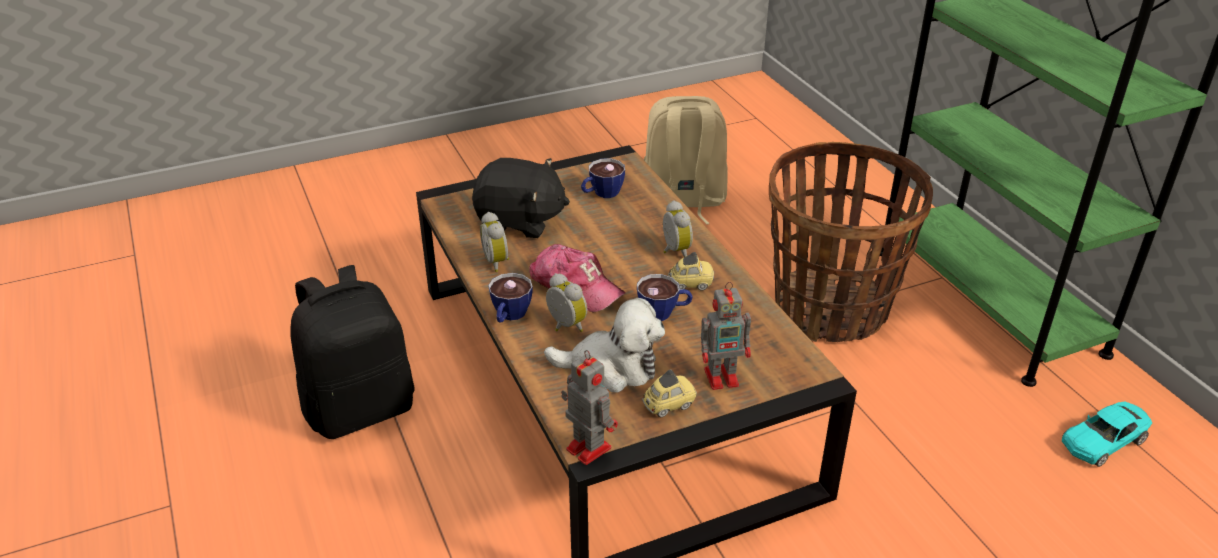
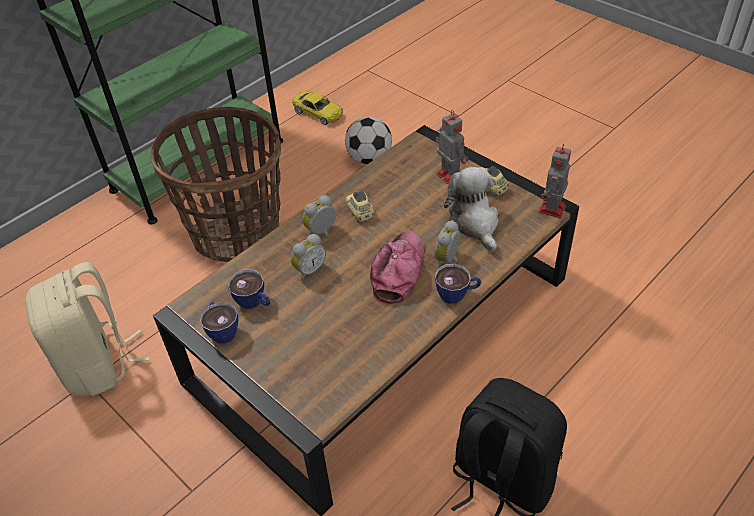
camera: 110 degrees left, 10 degrees up
(498, 262) = (393, 331): alarm clock -> alarm clock (309, 270)
(520, 222) = (326, 341): black plush toy -> none
(664, 313) = (402, 216): cup -> cup (222, 330)
(954, 466) = (369, 159): none -> football
(1103, 441) = (318, 113): turquoise toy car -> yellow toy car

